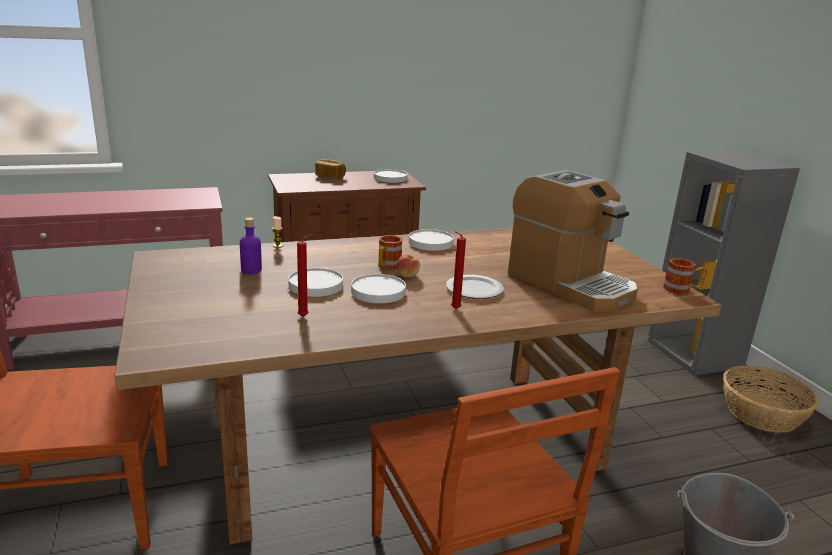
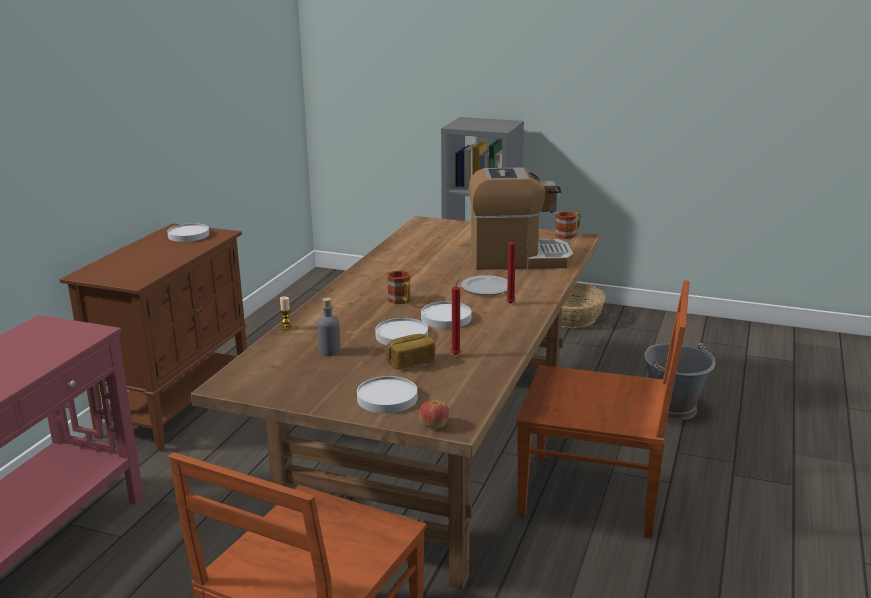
camera: 50 degrees left, 0 degrees up
(251, 270) = (330, 351): purple bottle -> grey bottle
(330, 176) = (131, 255): bread -> bread (410, 362)
(407, 275) = (429, 300): apple -> apple (434, 425)
(430, 242) = (374, 272): white plate -> white plate (386, 398)

